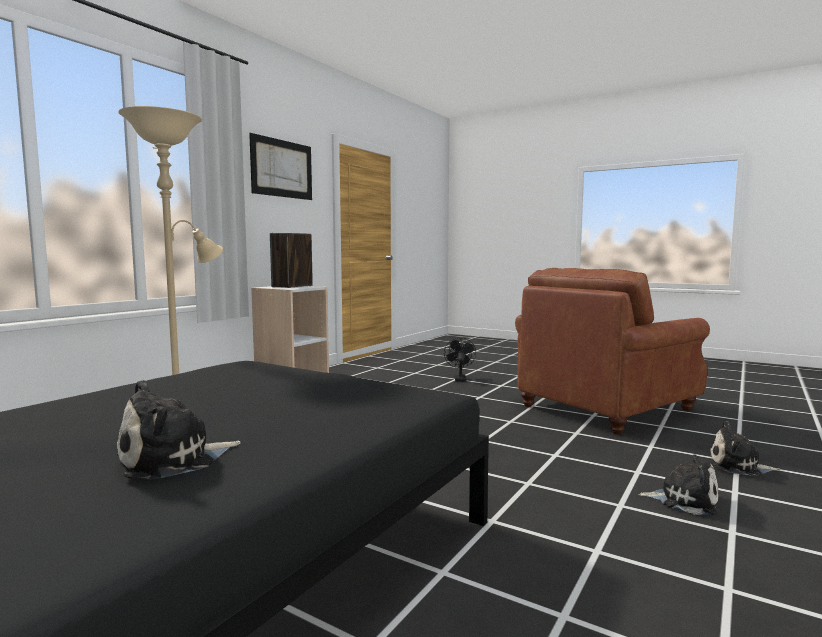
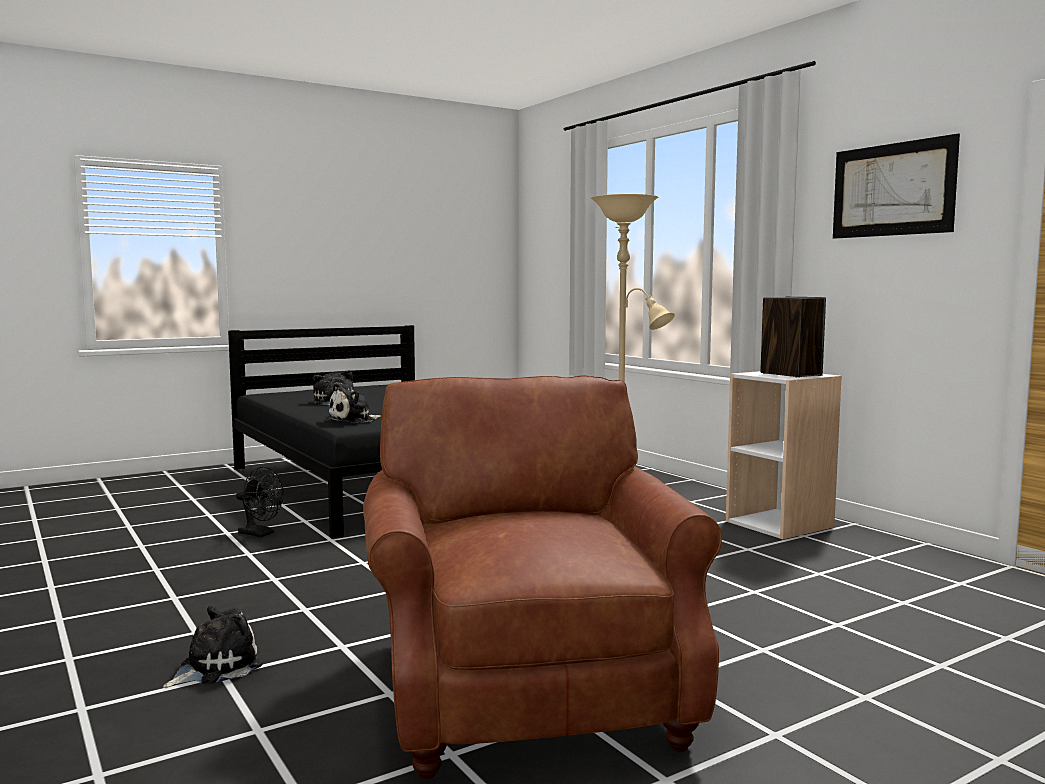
camera: 115 degrees right, 0 degrees up
(459, 378) = (839, 627): black fan -> black fan (260, 533)
(684, 500) = (232, 603): plush toy -> plush toy (354, 420)

